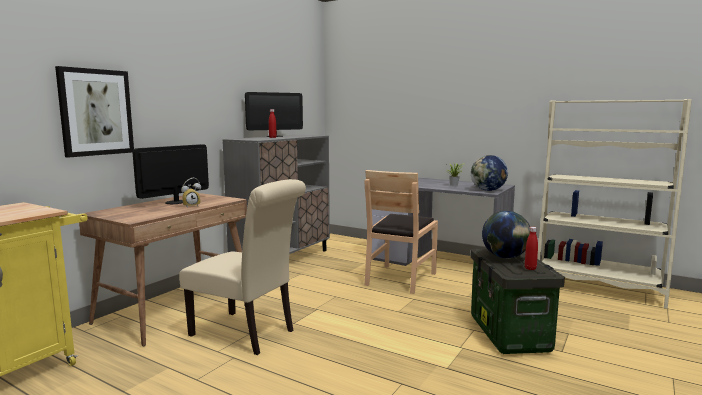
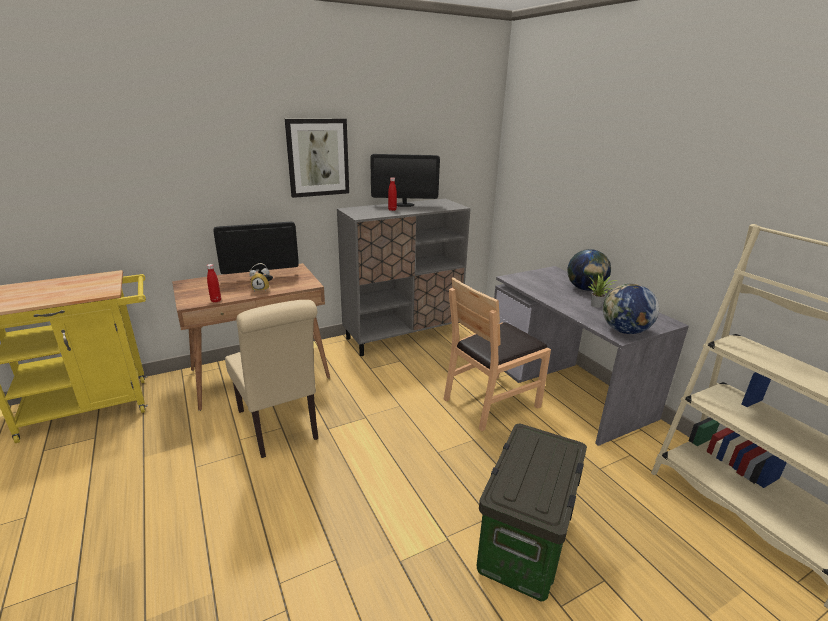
camera: 30 degrees right, 15 degrees up
(96, 112) = (188, 187): picture -> picture (318, 157)
(505, 257) = (532, 459): globe -> globe (585, 289)
(530, 268) = (535, 496): red bottle -> red bottle (216, 300)

